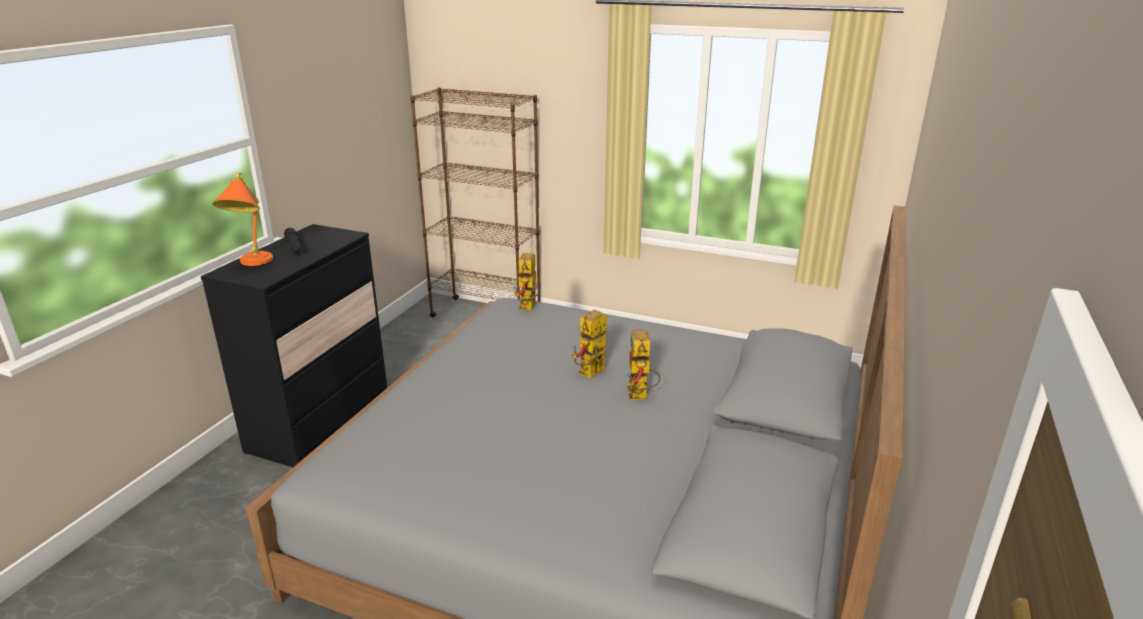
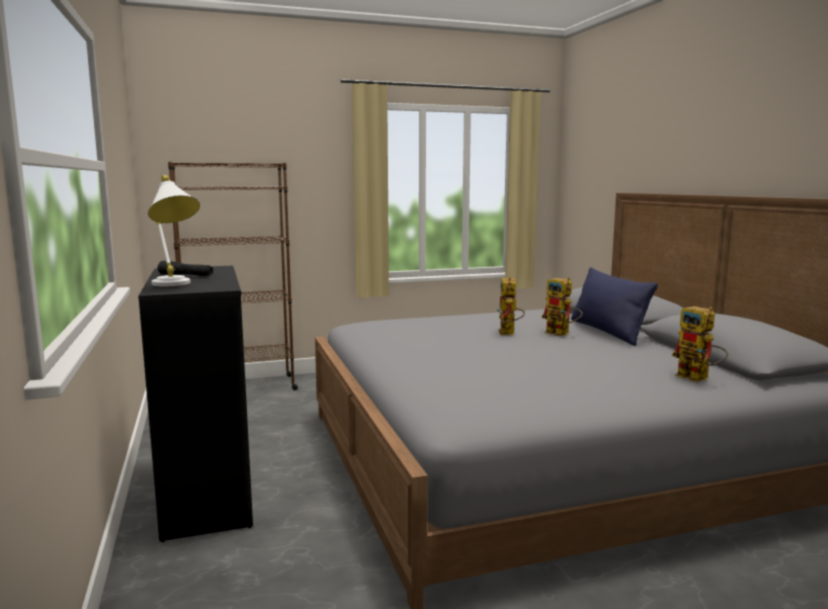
camera: 40 degrees left, 15 degrees down
(251, 264) = (175, 285): orange table lamp -> white table lamp
(528, 308) = (381, 321): toy robot -> toy robot (699, 378)
(698, 413) = (607, 331): none -> blue pillow

